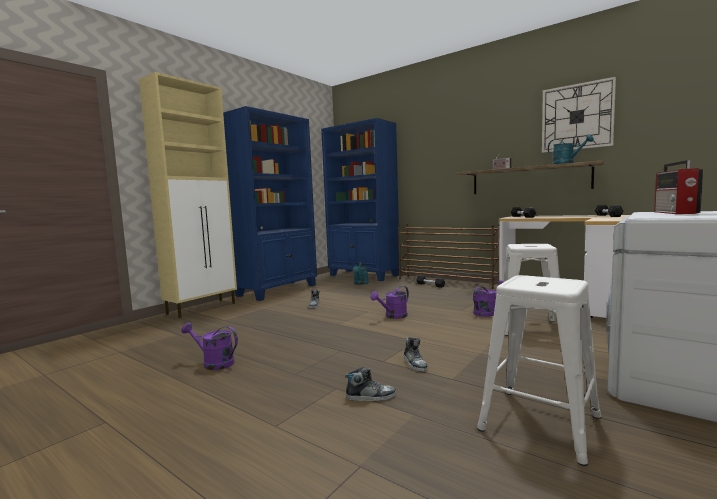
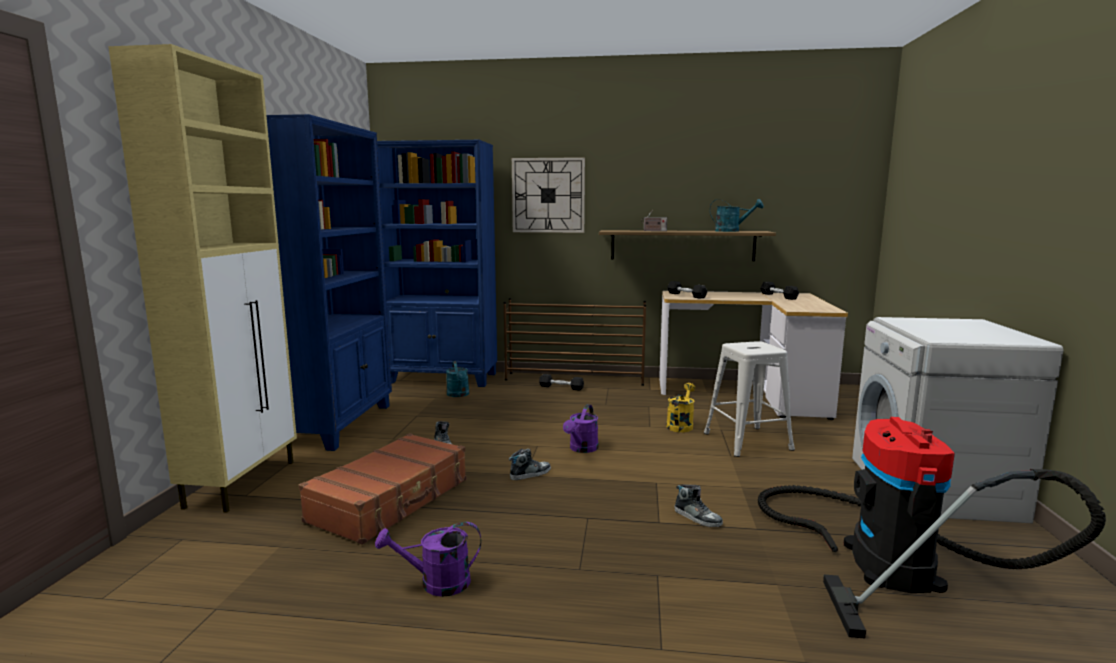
camera: 30 degrees left, 5 degrees up
(251, 324) = (391, 500): none -> brown suitcase
(371, 397) = (709, 575): shoe -> shoe (530, 474)
(487, 312) = (680, 425): purple watering can -> yellow watering can
(540, 423) = (884, 559): white stool -> vacuum cleaner
(577, 117) = (740, 173): wall clock -> wall clock (548, 195)
(675, 213) = (928, 324): radio -> none

